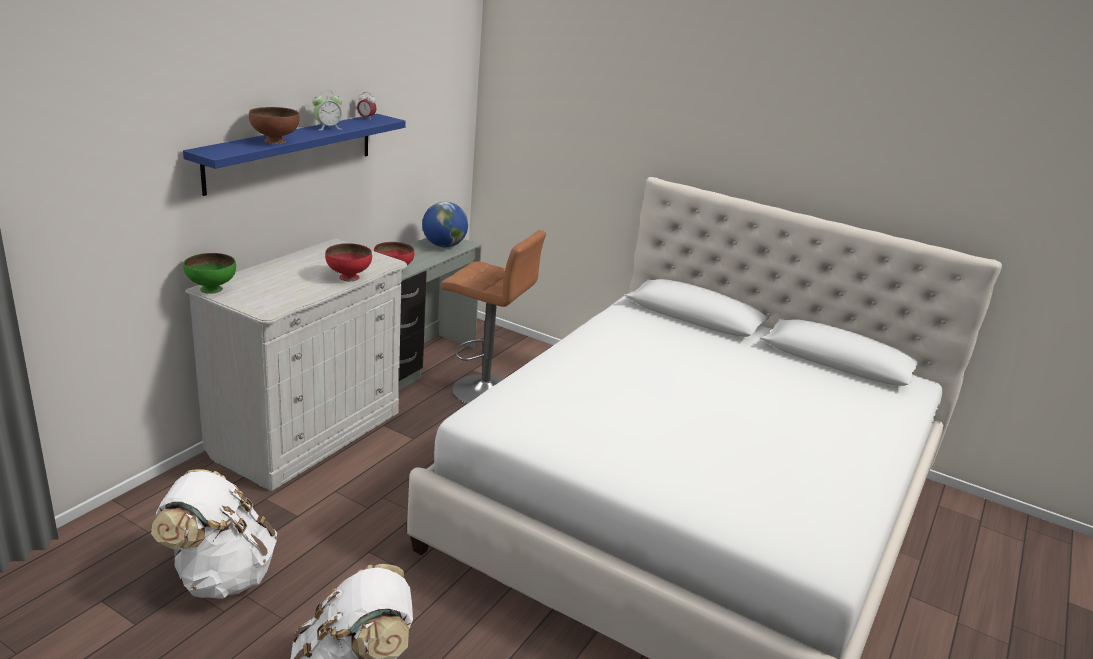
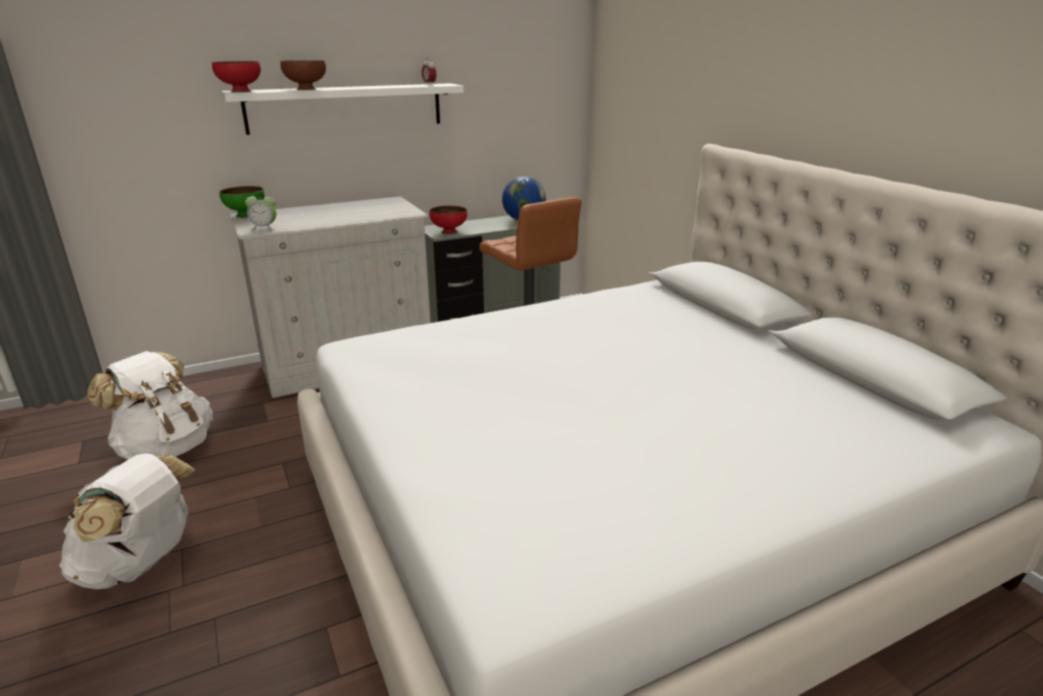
camera: 35 degrees right, 0 degrees up
(292, 151) = (346, 108): blue shelf -> white shelf
(328, 128) = (376, 86): alarm clock -> alarm clock (264, 228)
(348, 277) = (359, 218): red bowl -> red bowl (241, 91)

